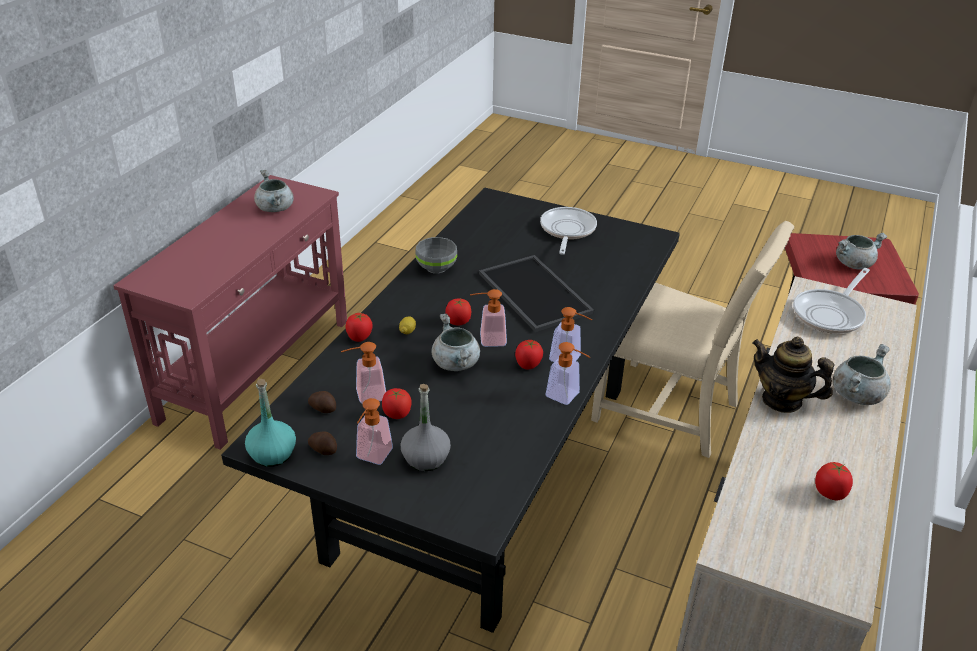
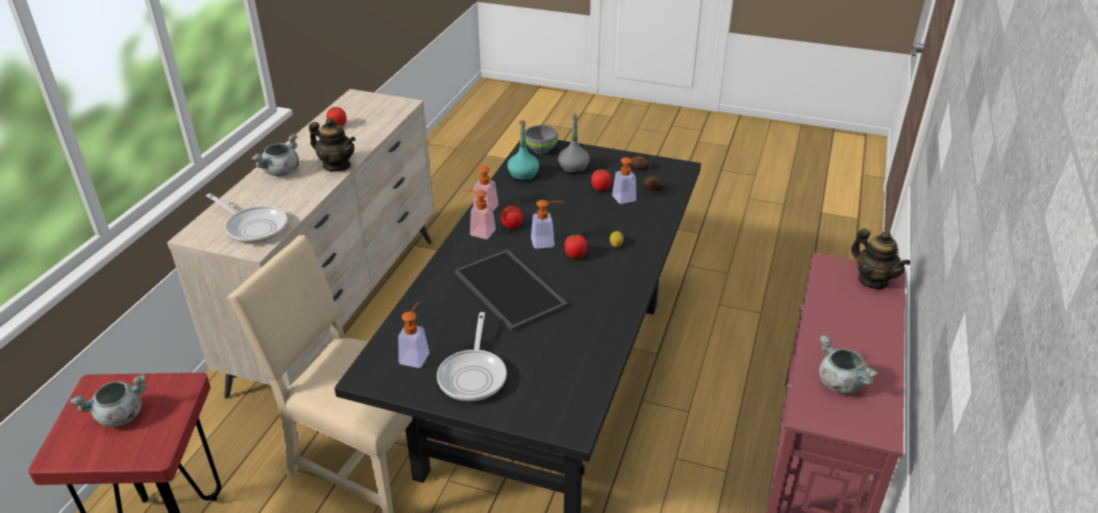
camera: 175 degrees right, 0 degrees up
(160, 276) = (873, 280): none -> teapot
(272, 454) = (669, 164): turquoise bottle -> turquoise bottle (523, 175)
(359, 337) = (653, 236): tomato -> none
(371, 458) = (607, 166): soap dispenser -> soap dispenser (416, 355)
(436, 268) = (612, 309): grey bowl -> grey bowl (541, 149)
(457, 364) = (568, 222): grey cooking pot -> none
(830, 314) = (254, 227): frying pan -> frying pan turned 90 degrees clockwise

